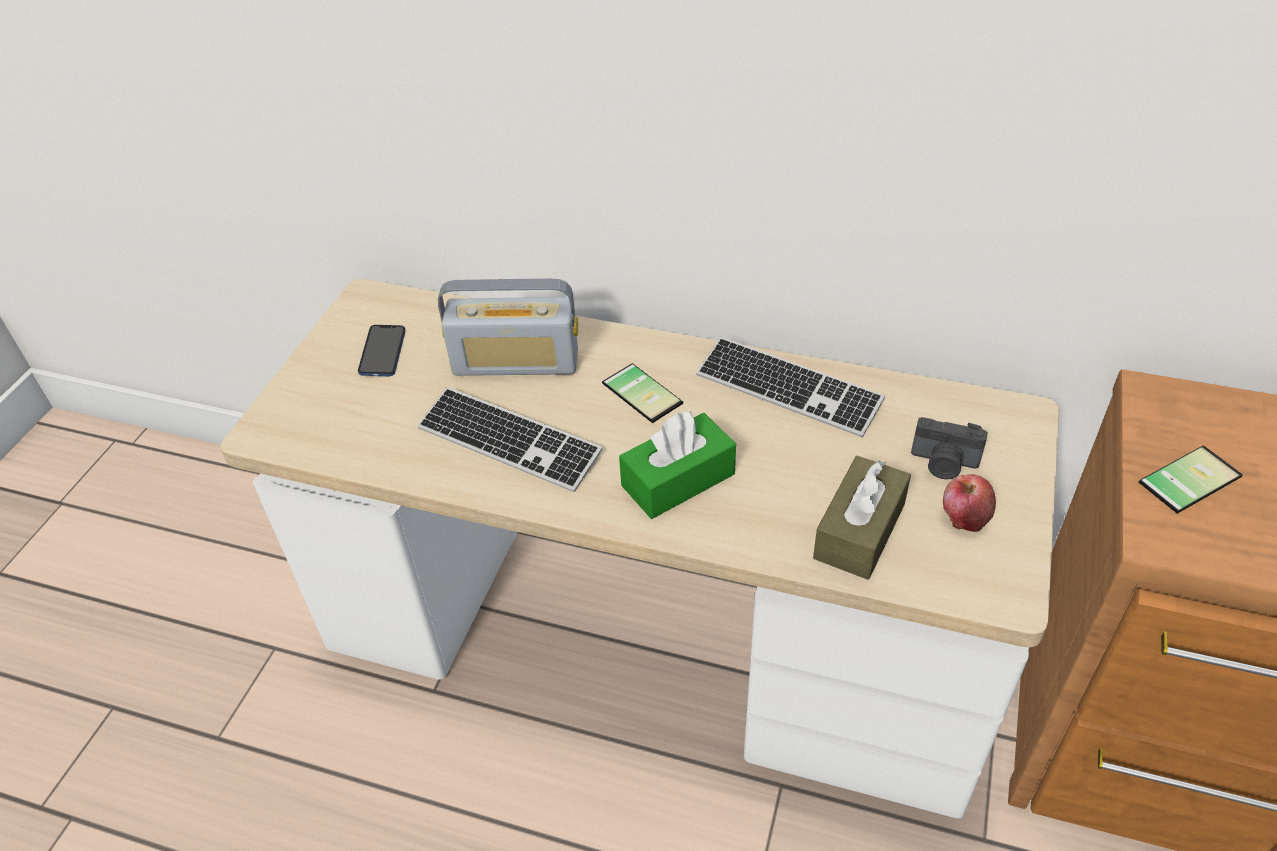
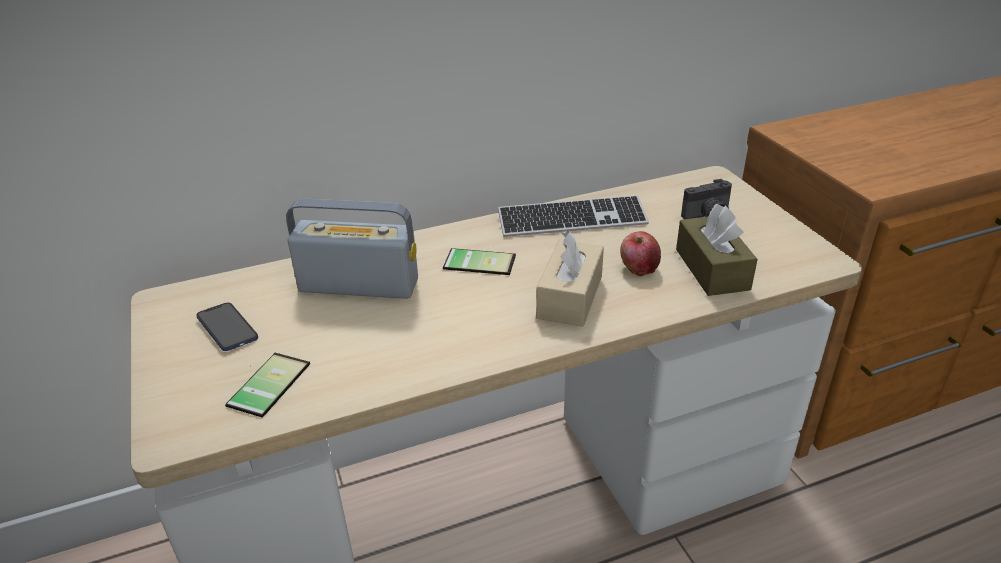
camera: 40 degrees left, 10 degrees down
(509, 442) = (417, 334): keyboard -> none
(516, 362) = (358, 285): radio -> radio turned 135 degrees counterclockwise
(678, 480) = (570, 297): green tissue box -> beige tissue box
(964, 517) = (753, 236): apple -> apple (639, 268)
(1185, 476) = (844, 156): phone -> phone (265, 383)

